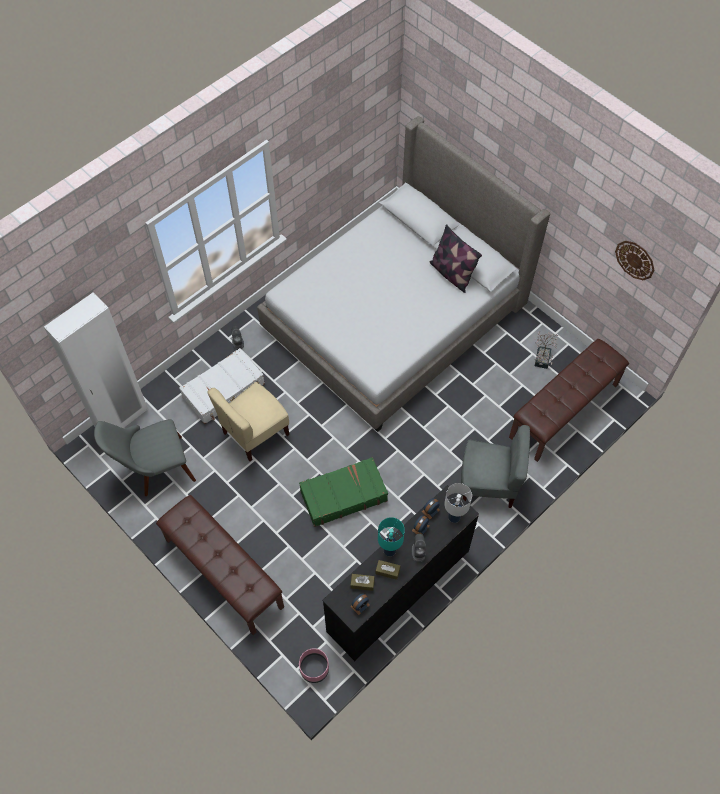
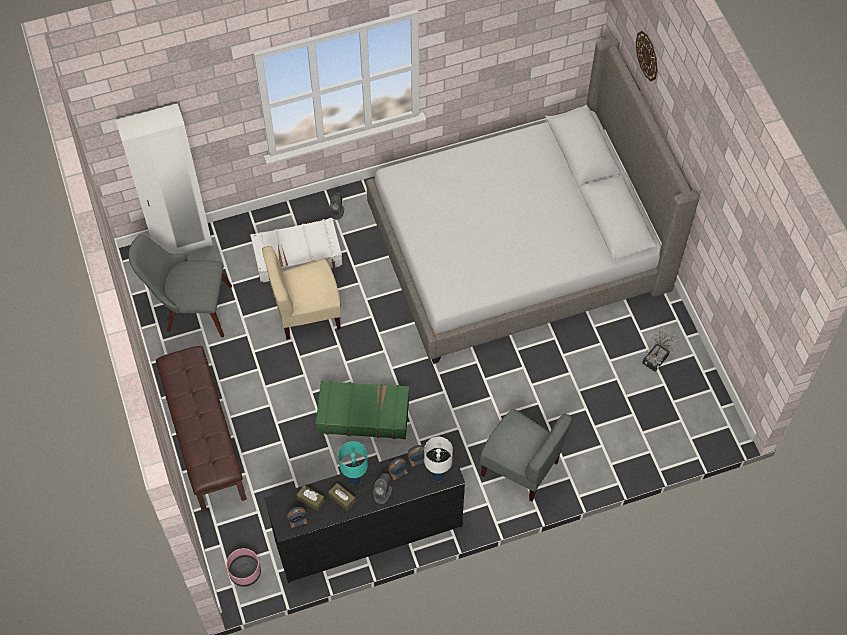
camera: 25 degrees right, 0 degrees up
(451, 274) = (584, 224): pillow -> none
(564, 411) = (648, 425): brown bench -> none
(635, 260) = (757, 283): wall clock -> wall clock (647, 55)

